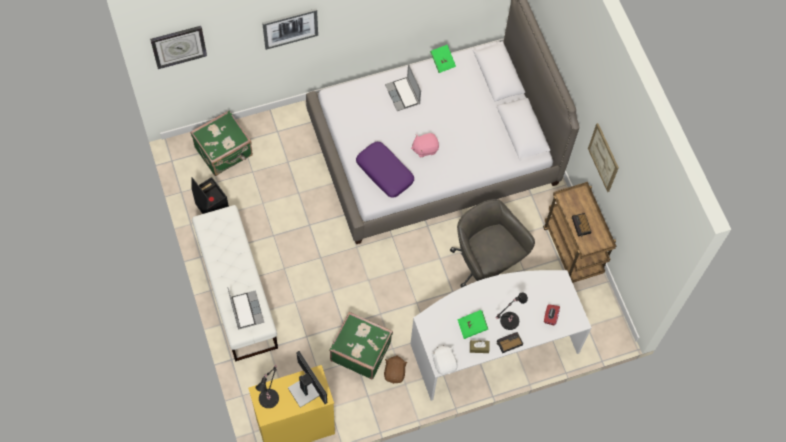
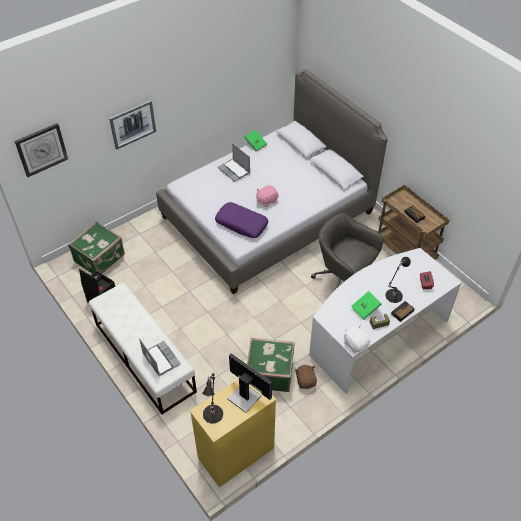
camera: 15 degrees left, 15 degrees down
(603, 157) = (418, 149): picture -> none

